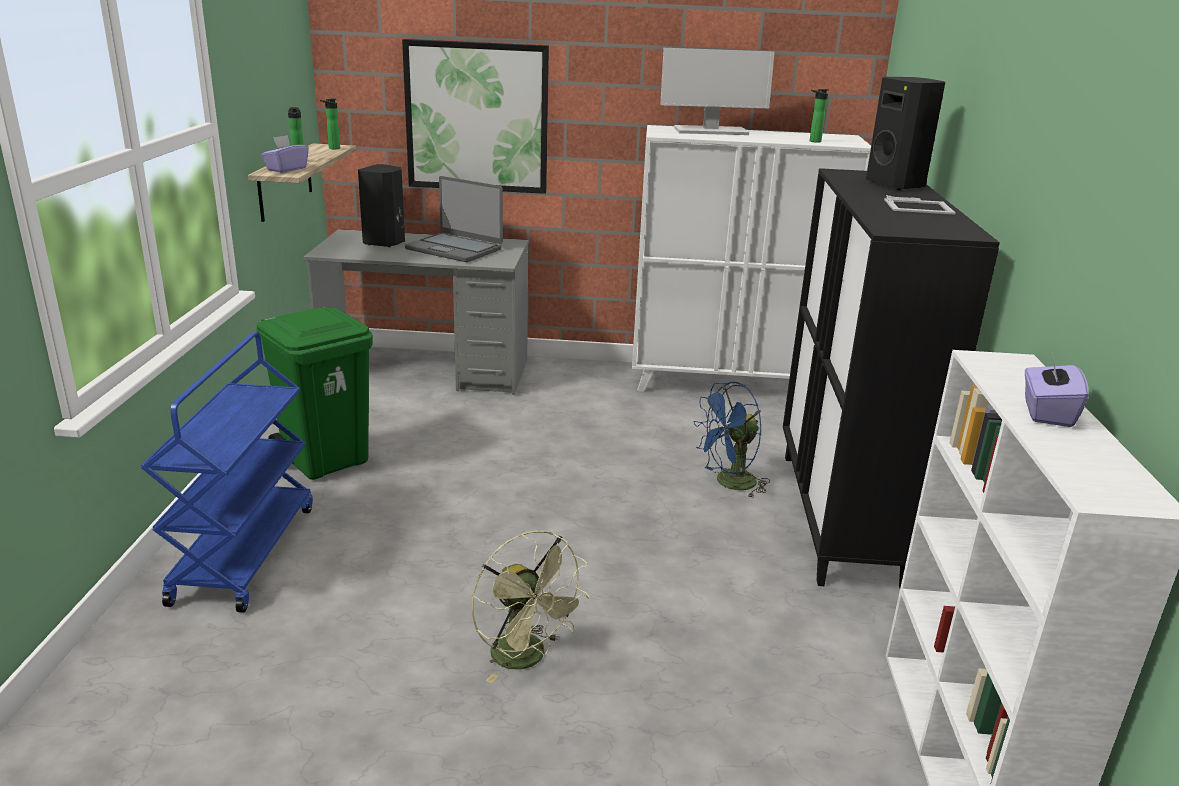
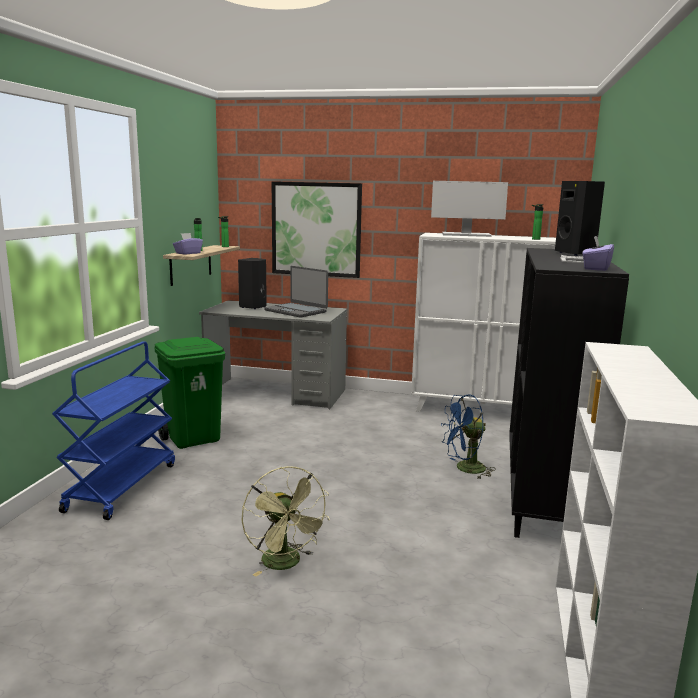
camera: 10 degrees right, 10 degrees down
(1046, 412) = (637, 372): purple tissue box -> purple tissue box (596, 268)

